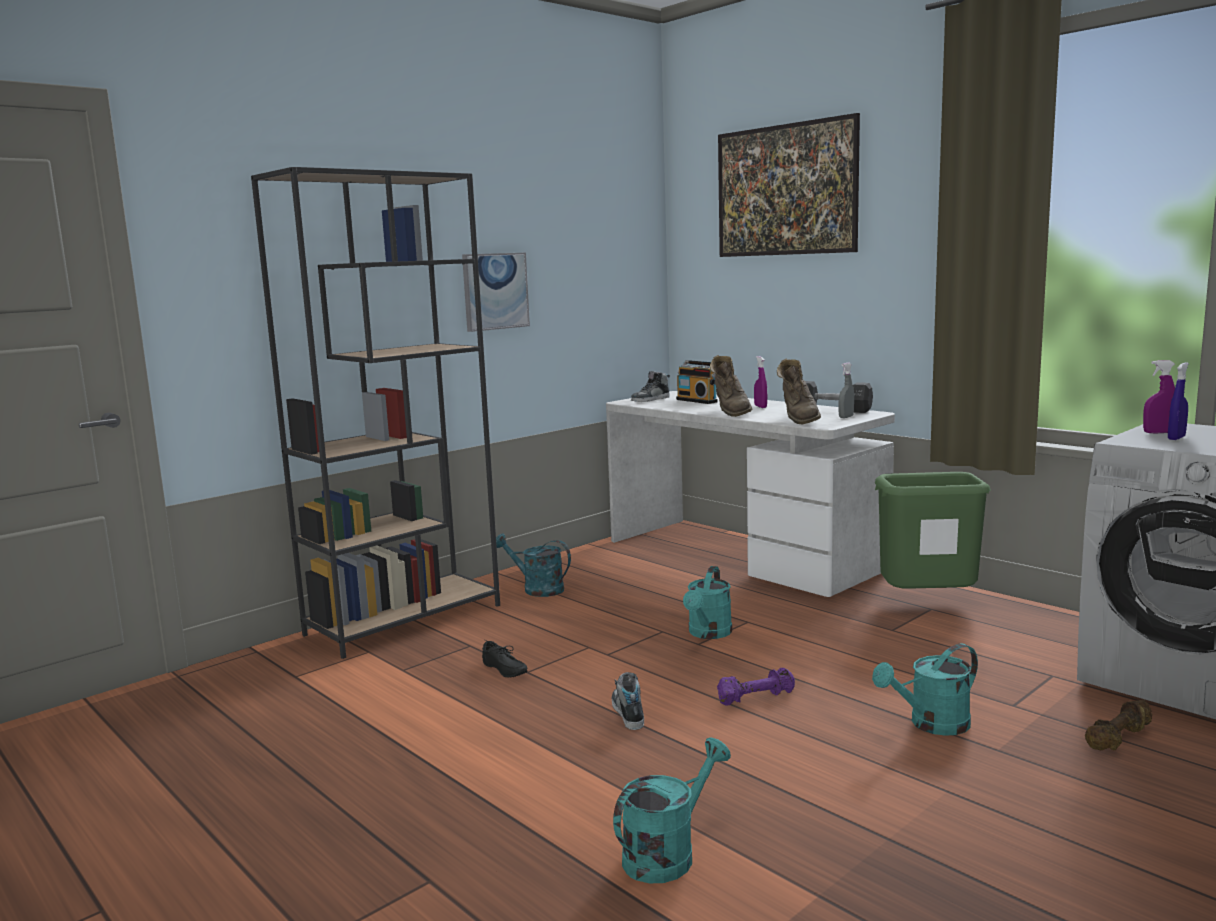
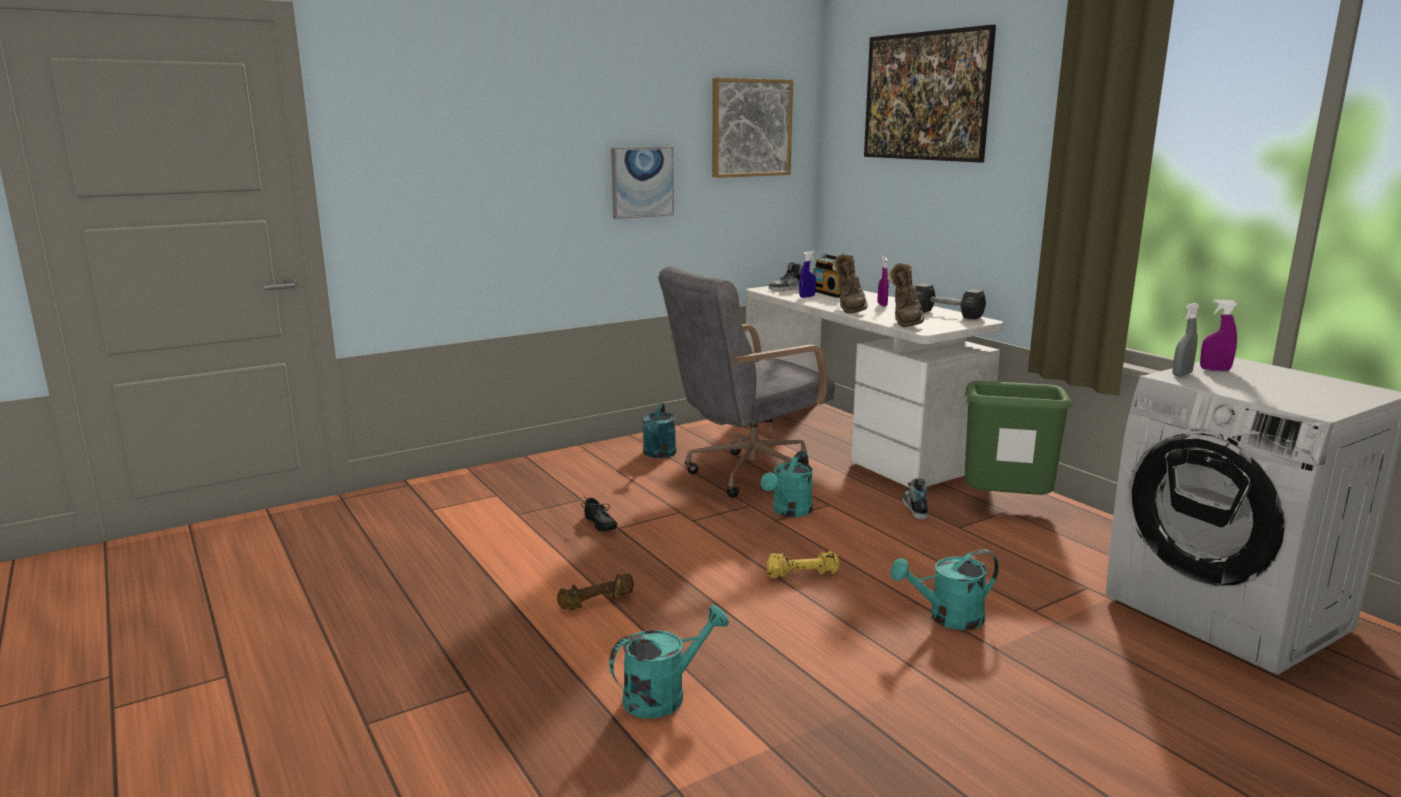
camera: 10 degrees right, 5 degrees up
(404, 619) = (536, 470): bookcase -> none
(537, 589) = (658, 454): turquoise watering can -> turquoise watering can turned 120 degrees counterclockwise
(600, 232) = (751, 128): none -> picture
(627, 713) = (686, 574): shoe -> shoe (915, 508)
(644, 602) = (746, 476): none -> grey office chair
(755, 698) = (802, 574): purple dumbbell -> yellow dumbbell
(846, 417) = (952, 322): grey spray bottle -> grey spray bottle (1182, 374)
(1119, 739) = (1116, 654): brown dumbbell -> brown dumbbell (597, 603)
(1176, 438) = (1226, 377): blue spray bottle -> blue spray bottle (807, 297)

